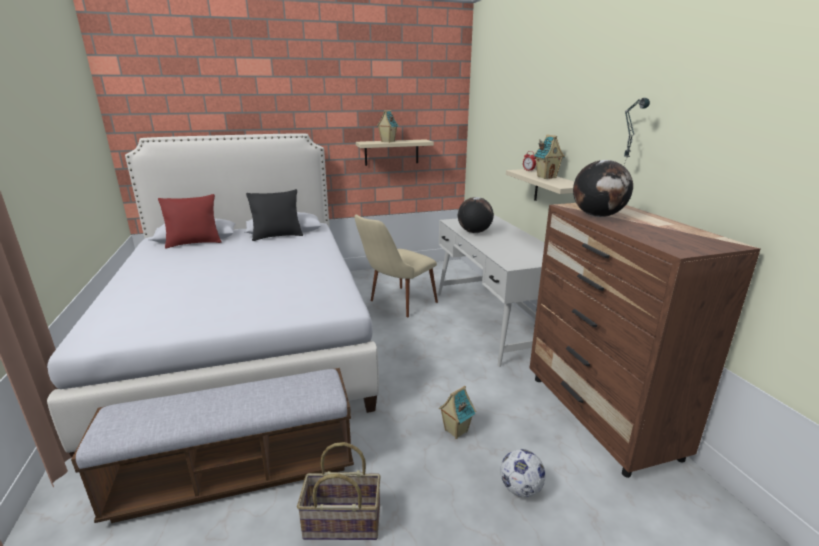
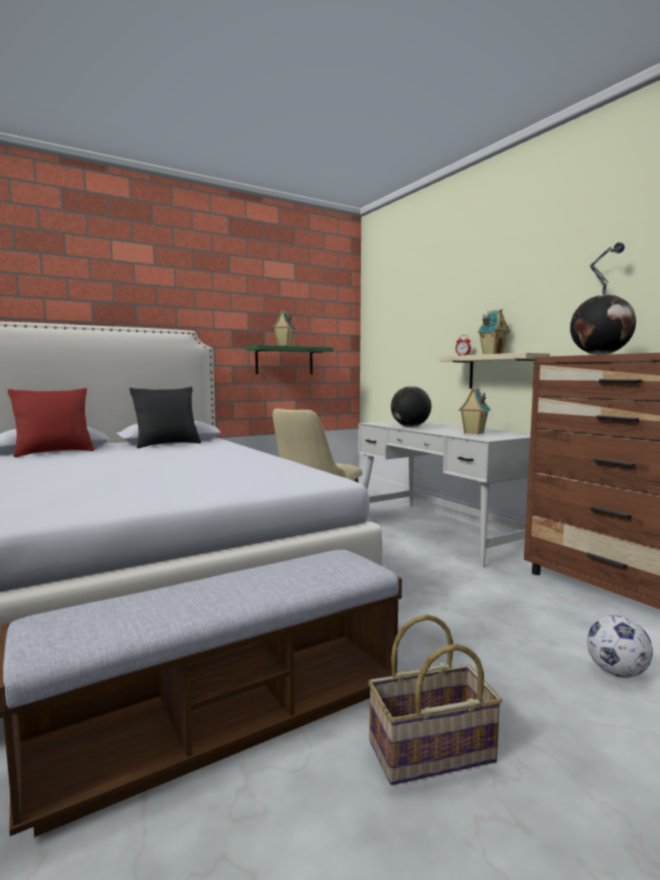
camera: 15 degrees left, 15 degrees down
(391, 152) = (284, 360): beige shelf -> green shelf
(455, 431) = (489, 629): toy house -> toy house (473, 433)

